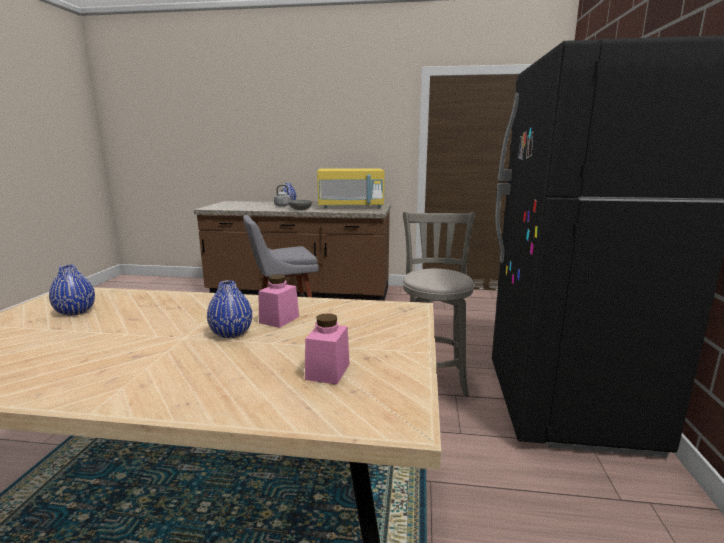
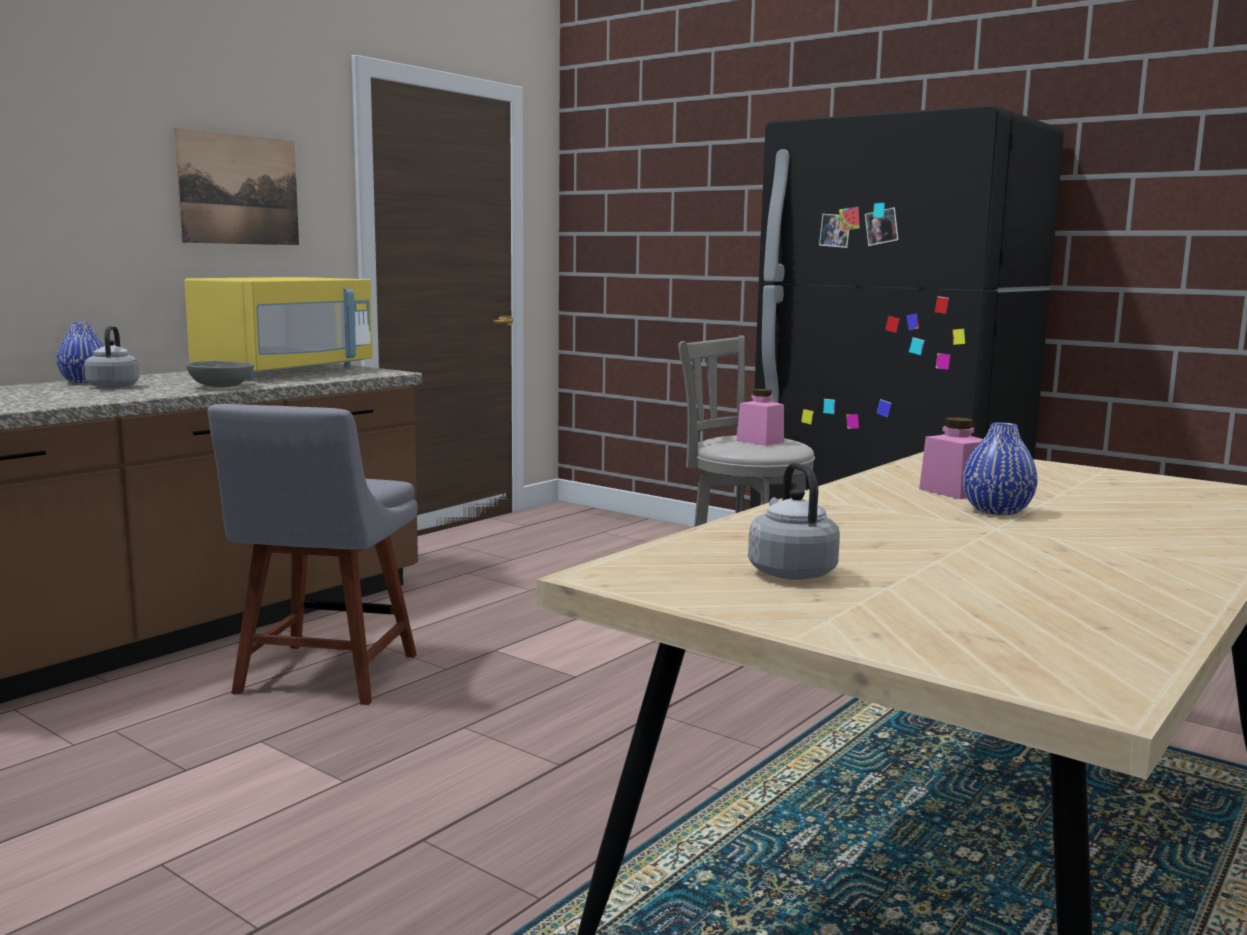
camera: 60 degrees left, 5 degrees down
(75, 312) = (790, 572): blue vase -> grey kettle
(328, 371) = (1149, 496): pink jar -> pink jar (760, 441)
(360, 133) = (239, 189): none -> picture

